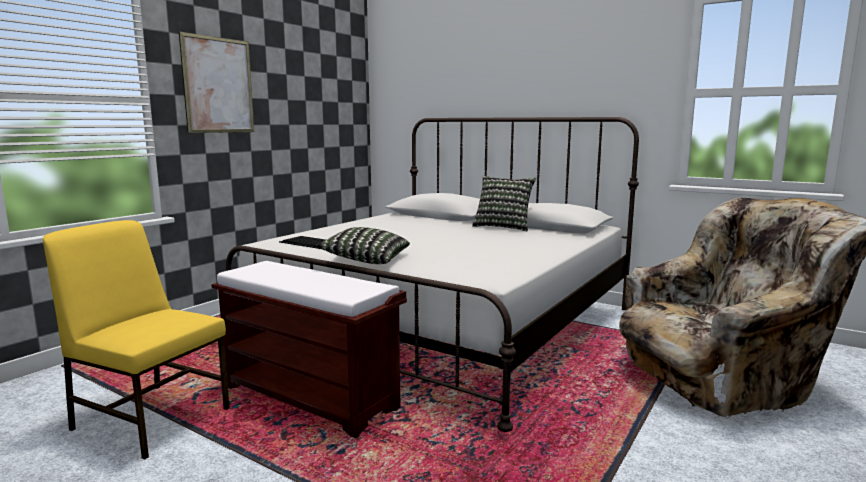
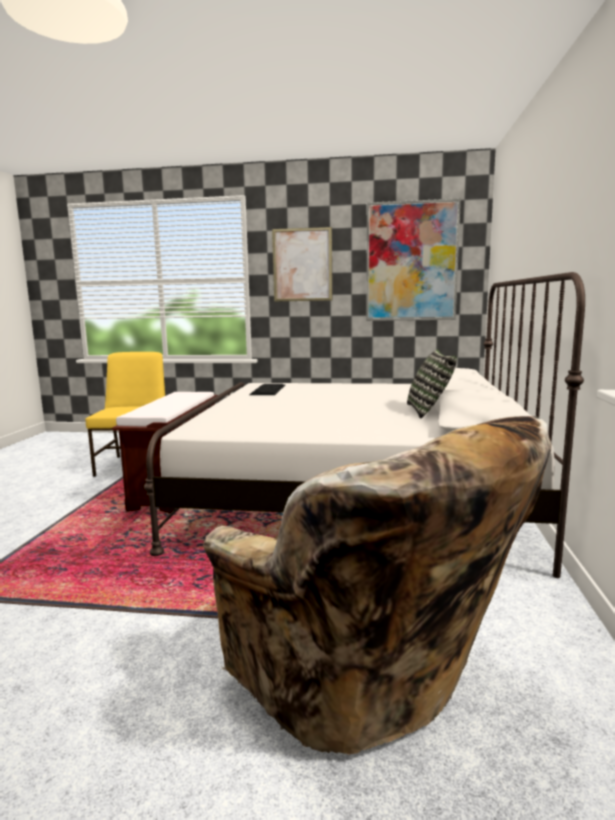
camera: 65 degrees right, 0 degrees up
(319, 91) = (411, 262): none -> picture
(365, 260) = (227, 403): pillow -> none

